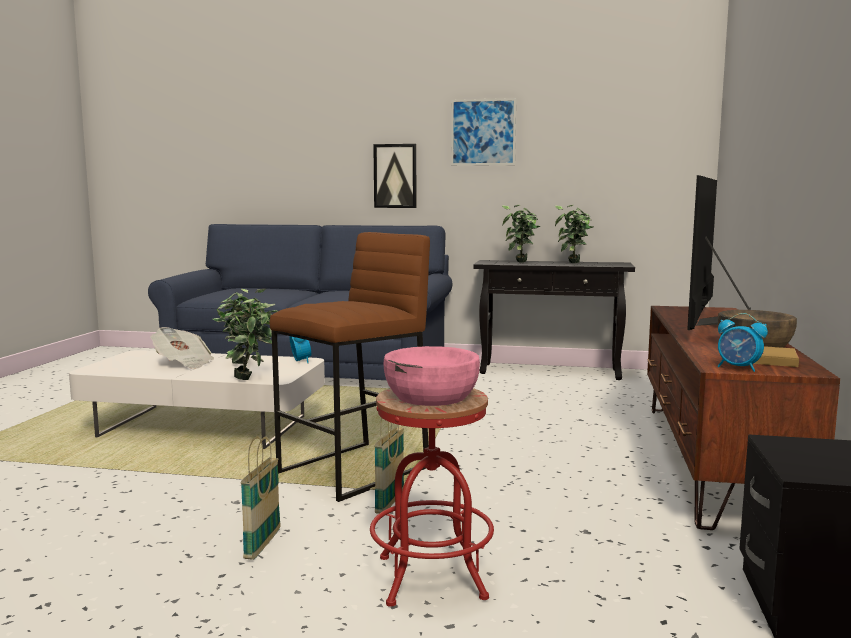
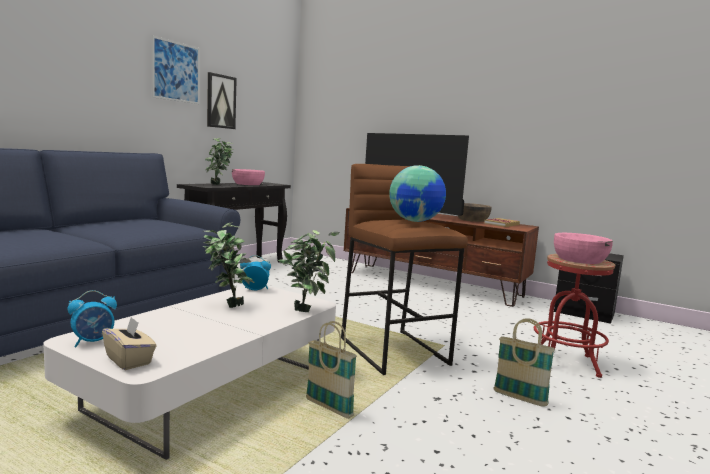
camera: 70 degrees left, 0 degrees up
(105, 365) = (129, 360): none -> beige tissue box
(183, 363) = (190, 325): newspaper -> none
(335, 303) = (415, 221): none -> globe
(390, 502) = (459, 352): basket -> basket (328, 408)
(395, 176) = (101, 100): picture -> picture (220, 101)
(572, 263) = (248, 184): potted plant -> pink bowl
(738, 368) = (520, 228): alarm clock -> alarm clock (94, 342)

